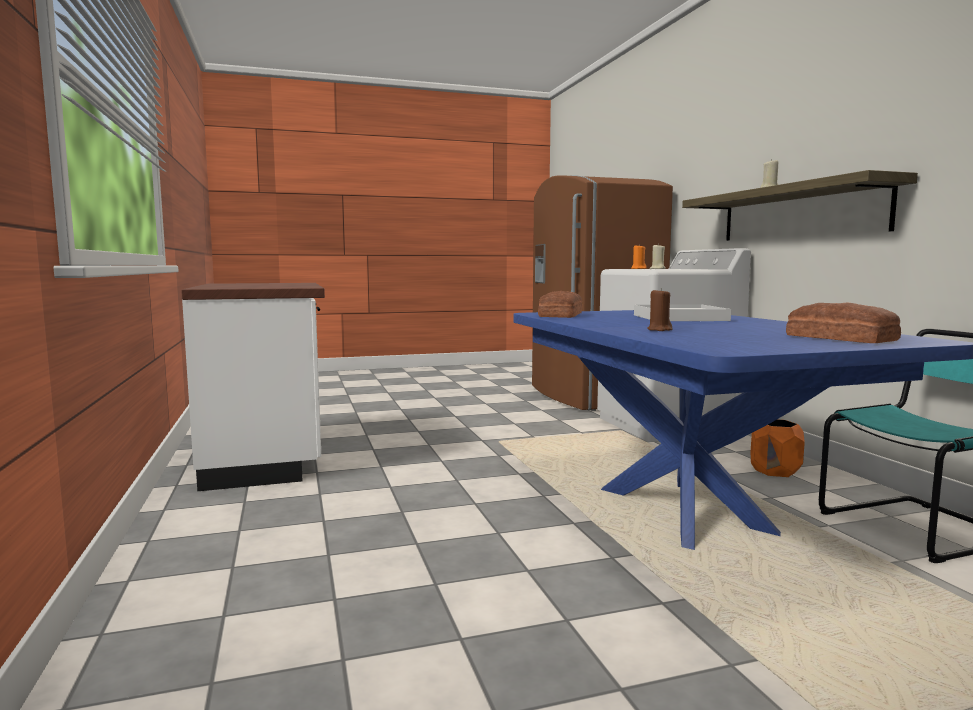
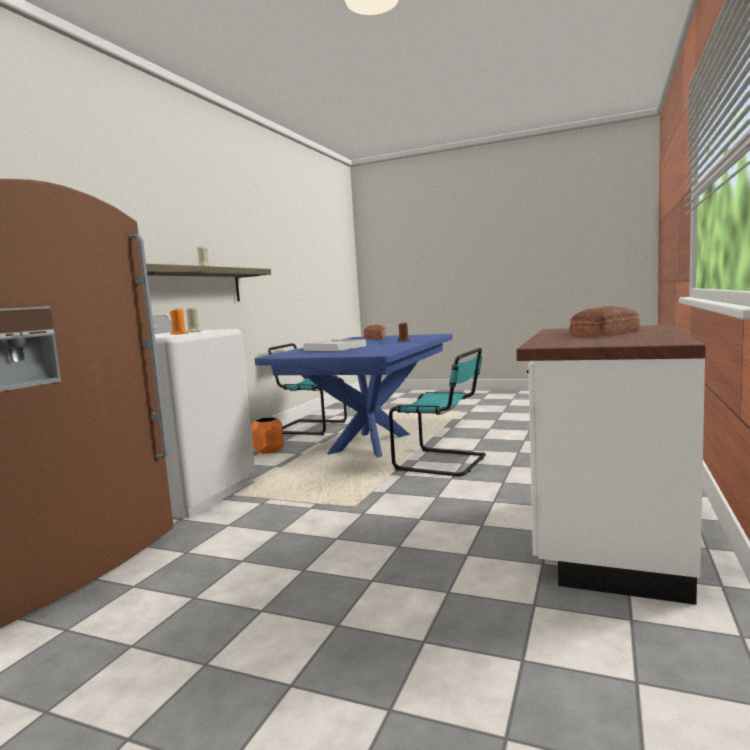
camera: 140 degrees left, 0 degrees up
(500, 498) = (444, 463): none -> turquoise chair
(559, 315) = (377, 351): bread -> bread (606, 332)

